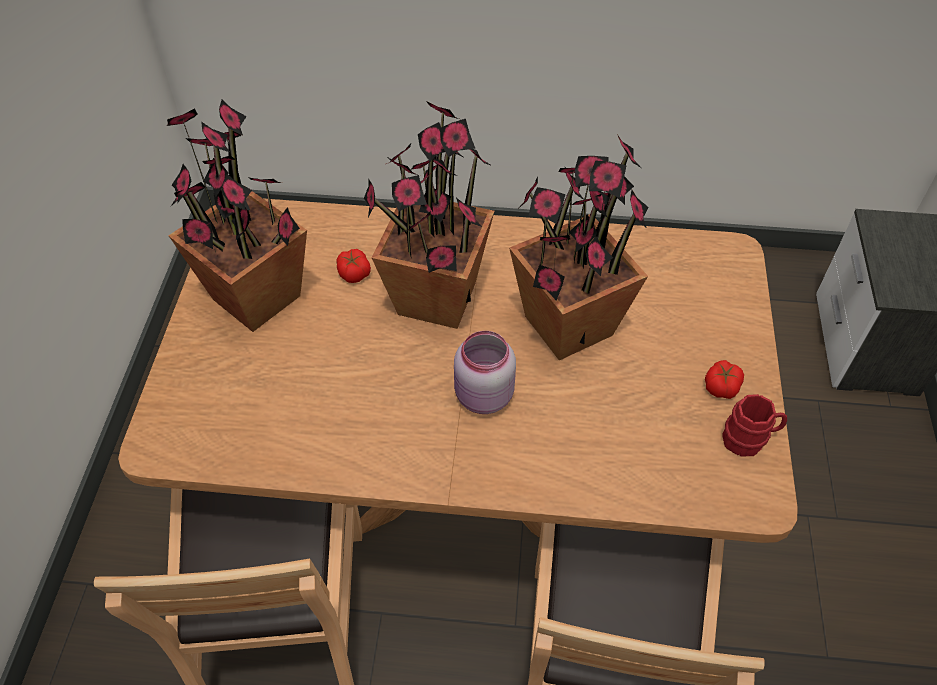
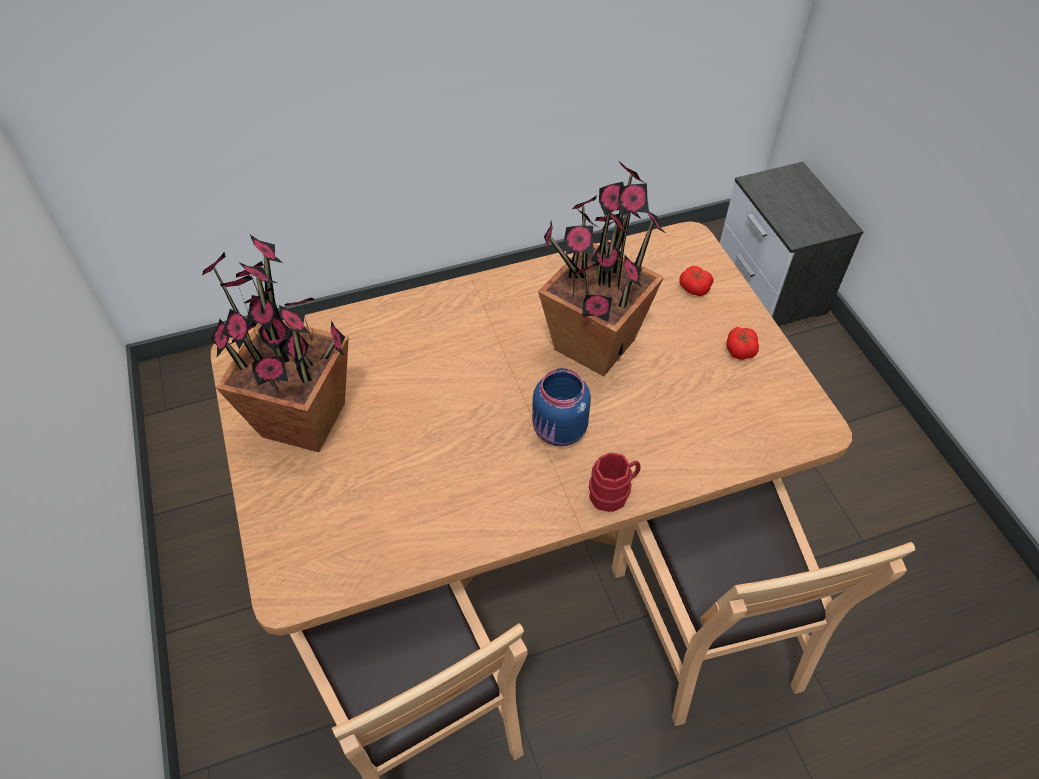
camera: 25 degrees left, 0 degrees up
(353, 272) = (382, 365): tomato -> tomato (694, 287)
(435, 299) = (469, 362): potted plant -> none
(482, 397) = (559, 431): pink jar -> blue jar
(749, 439) = (784, 383): red mug -> red mug (613, 492)

